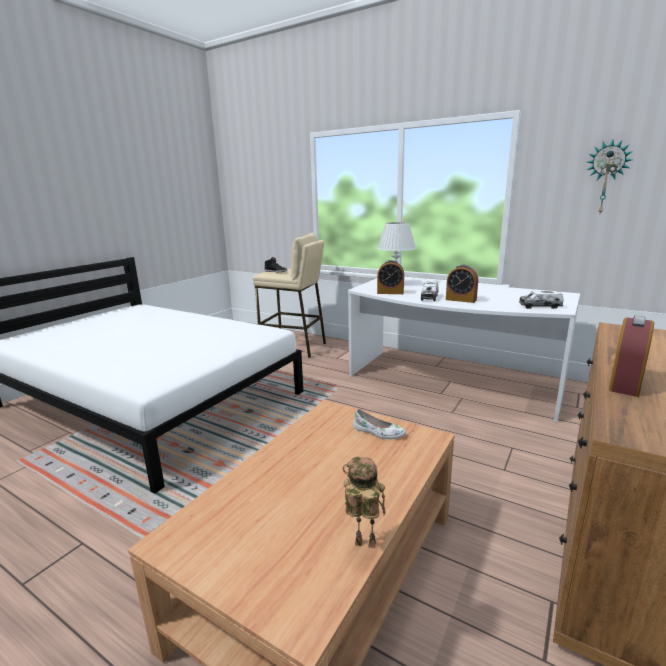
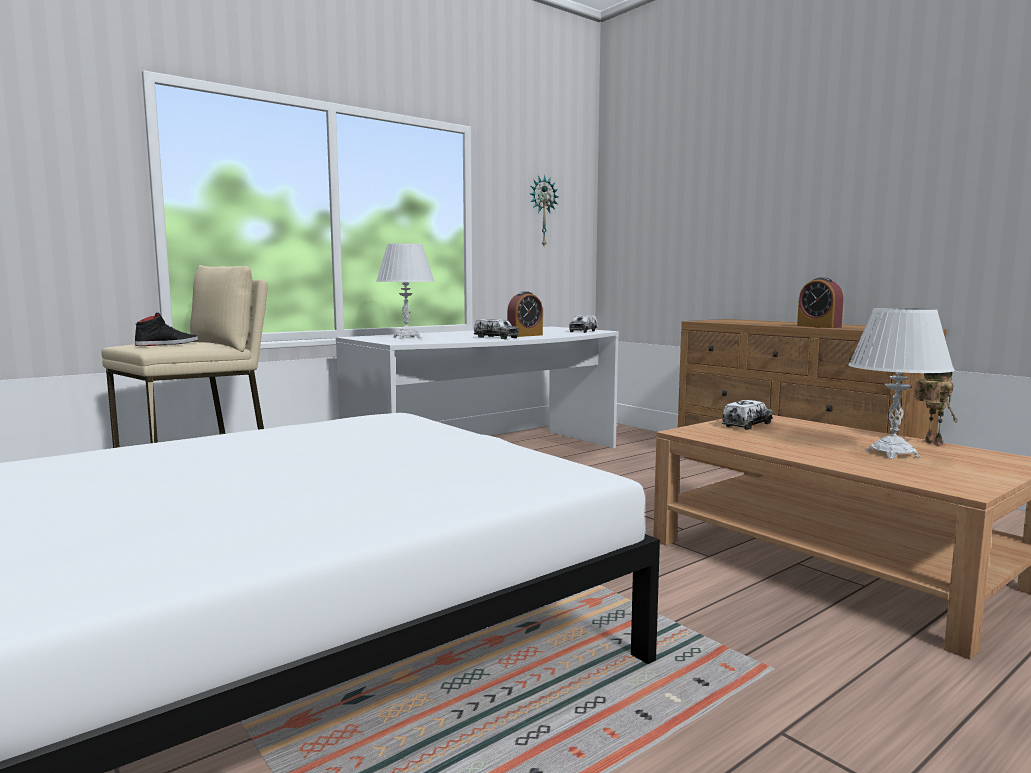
camera: 70 degrees left, 10 degrees down
(292, 511) = (892, 454): none -> white table lamp
(363, 545) = (930, 443): toy robot -> toy robot turned 135 degrees clockwise
(378, 432) = (747, 425): white shoe -> toy truck
(390, 292) = (445, 340): alarm clock -> none

